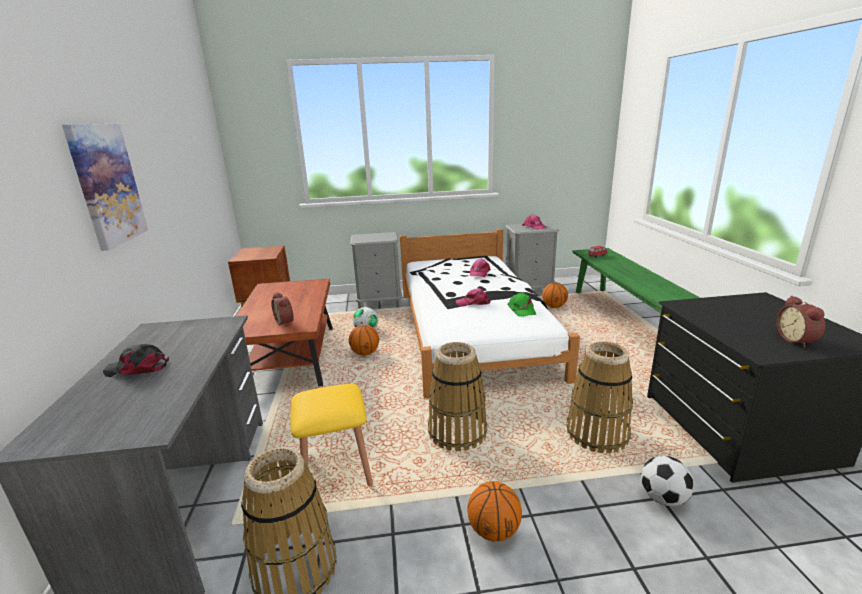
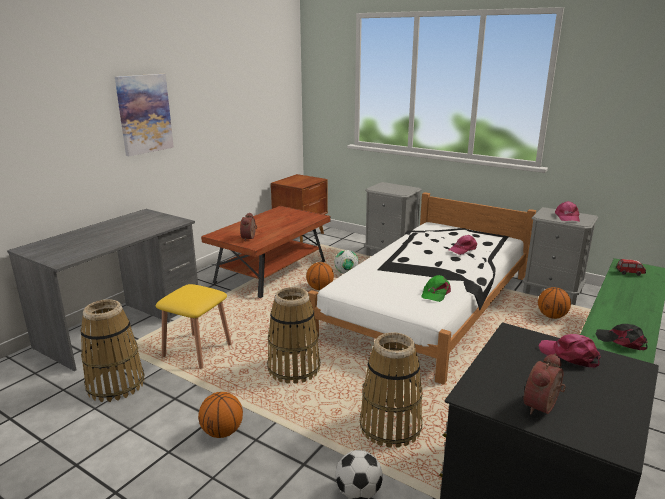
camera: 40 degrees right, 0 degrees up
(138, 368) = (105, 231): black cap -> black cap (621, 341)
(473, 302) = (407, 272): pink cap -> pink cap (569, 355)

